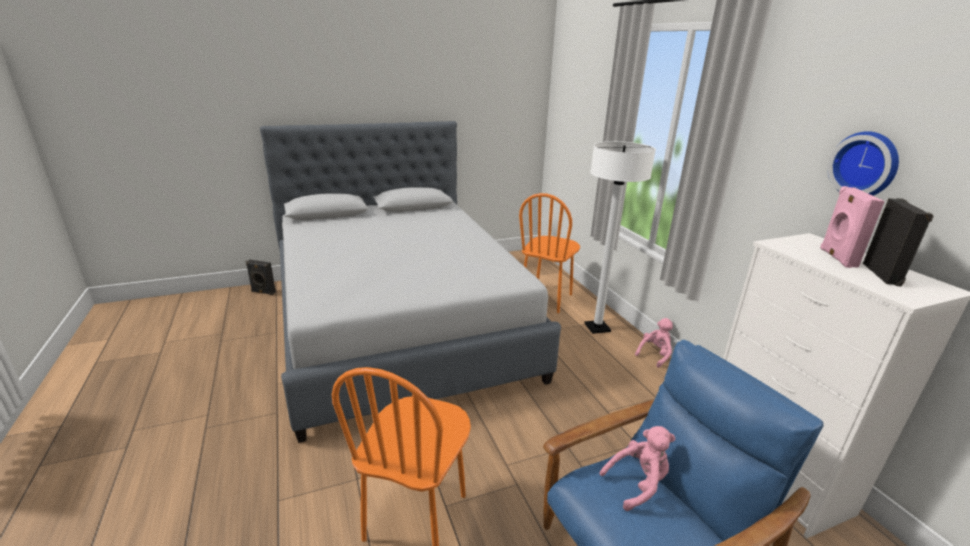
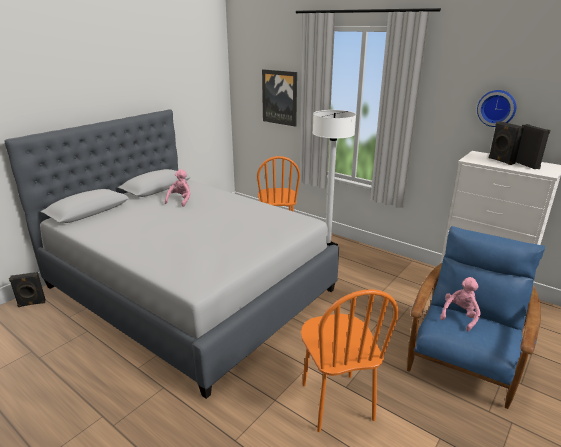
camera: 30 degrees left, 0 degrees up
(590, 122) = (280, 97): none -> picture
(655, 355) = (374, 251): pink plush toy -> pink plush toy (180, 200)
(836, 257) = (500, 161): pink speaker -> black speaker

